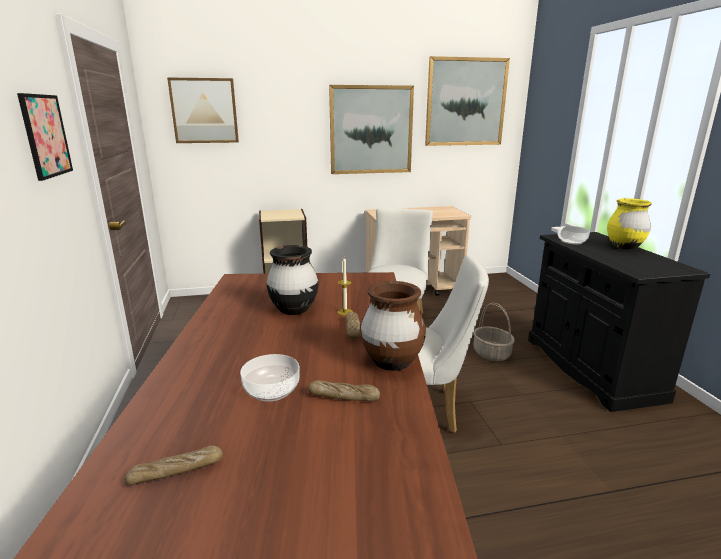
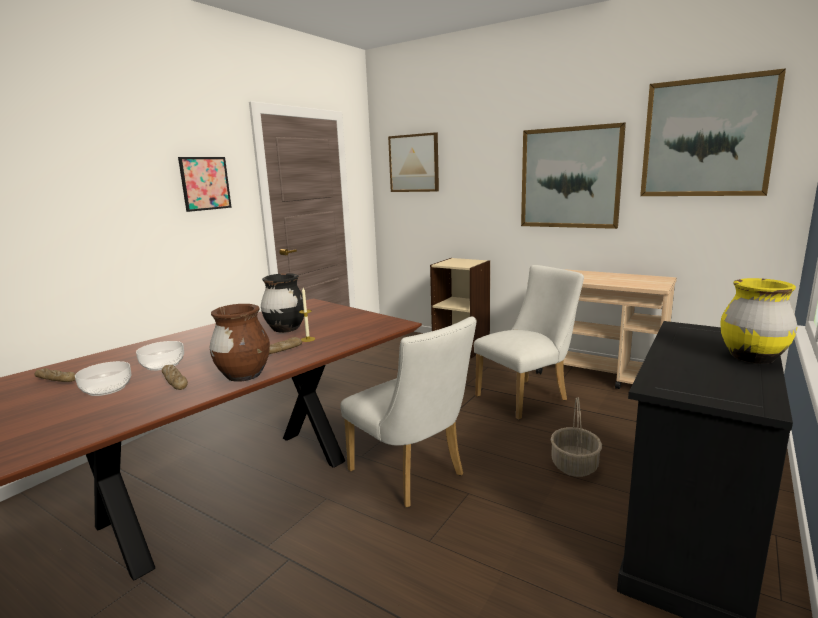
camera: 45 degrees right, 5 degrees down
(571, 241) = (684, 335): bowl -> bowl (106, 389)

